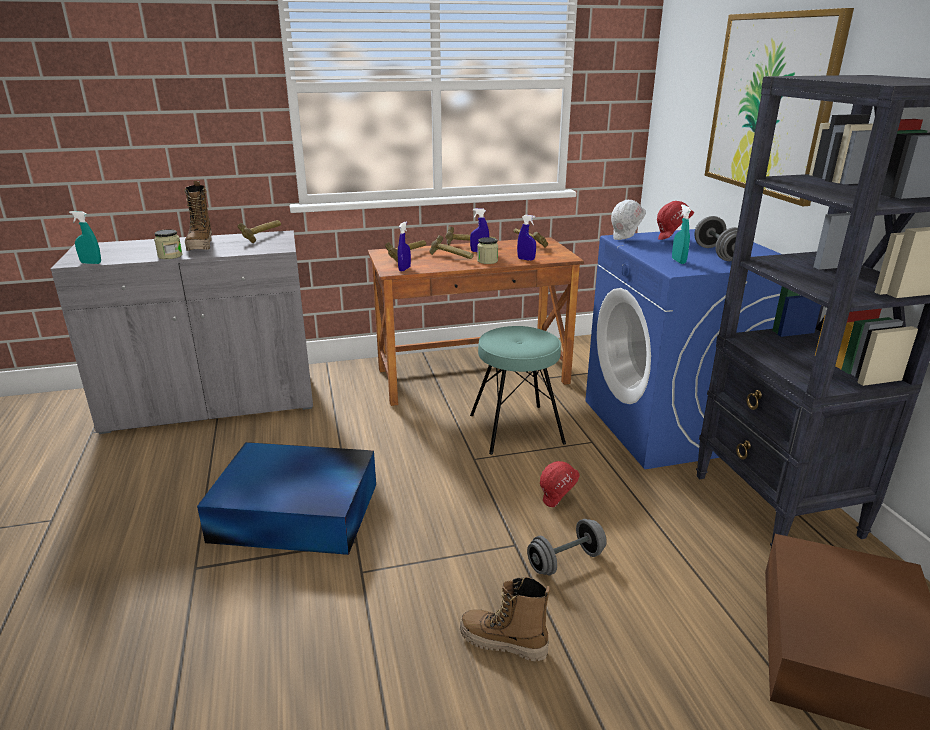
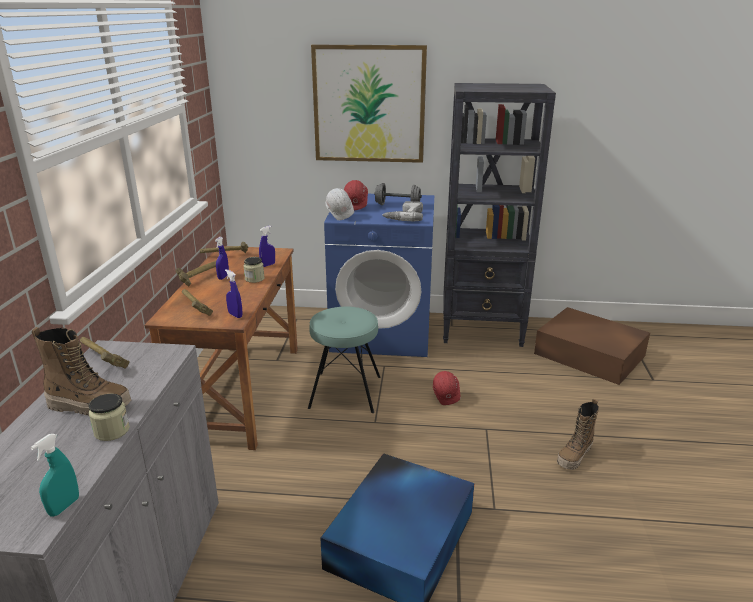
camera: 70 degrees left, 0 degrees up
(451, 258) = (227, 291): hammer -> none
(565, 561) = (508, 413): grey dumbbell -> none
(678, 261) = (404, 216): turquoise spray bottle -> power drill

